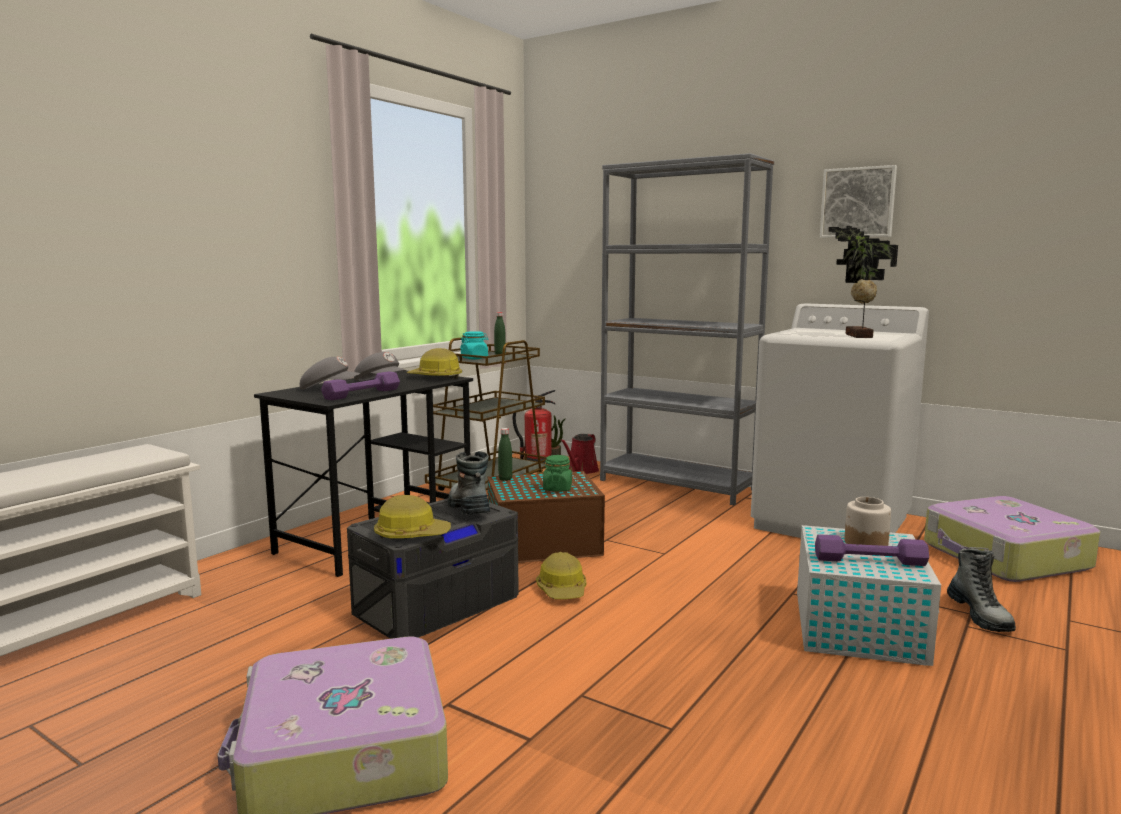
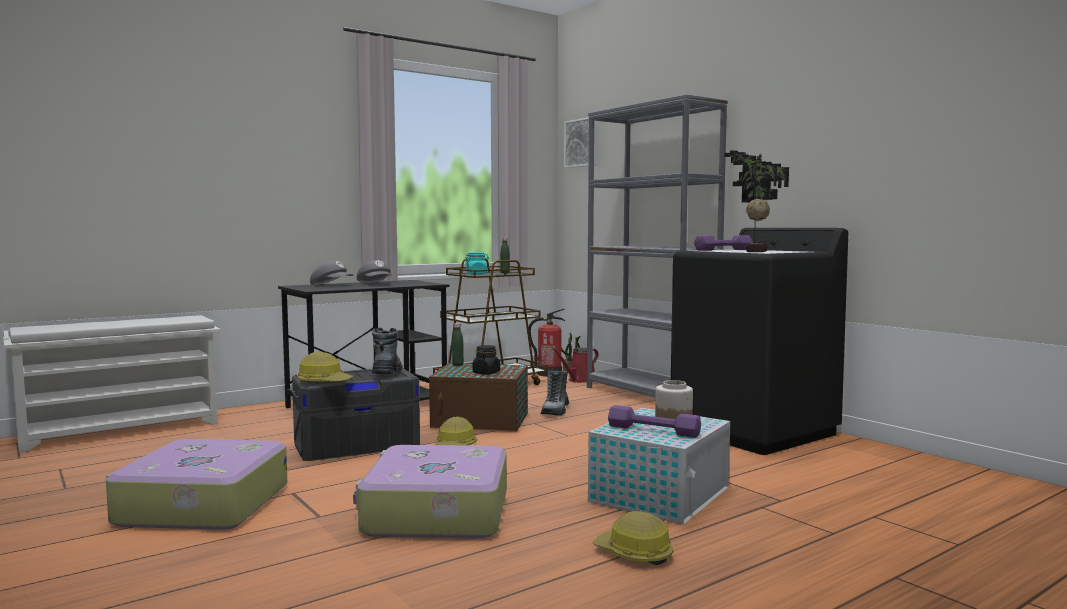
camera: 20 degrees right, 5 degrees down
(362, 394) = (344, 288): purple dumbbell -> purple dumbbell (723, 250)
(435, 377) = (422, 283): hard hat -> hard hat (634, 554)
(557, 488) = (486, 373): green jar -> black jar
(832, 522) = (754, 431): white washing machine -> black washing machine
(858, 203) = (793, 133): picture -> picture (582, 143)
(980, 615) = (788, 502): boot -> boot (555, 411)
(1005, 557) = (890, 470): suitcase -> suitcase (435, 513)

